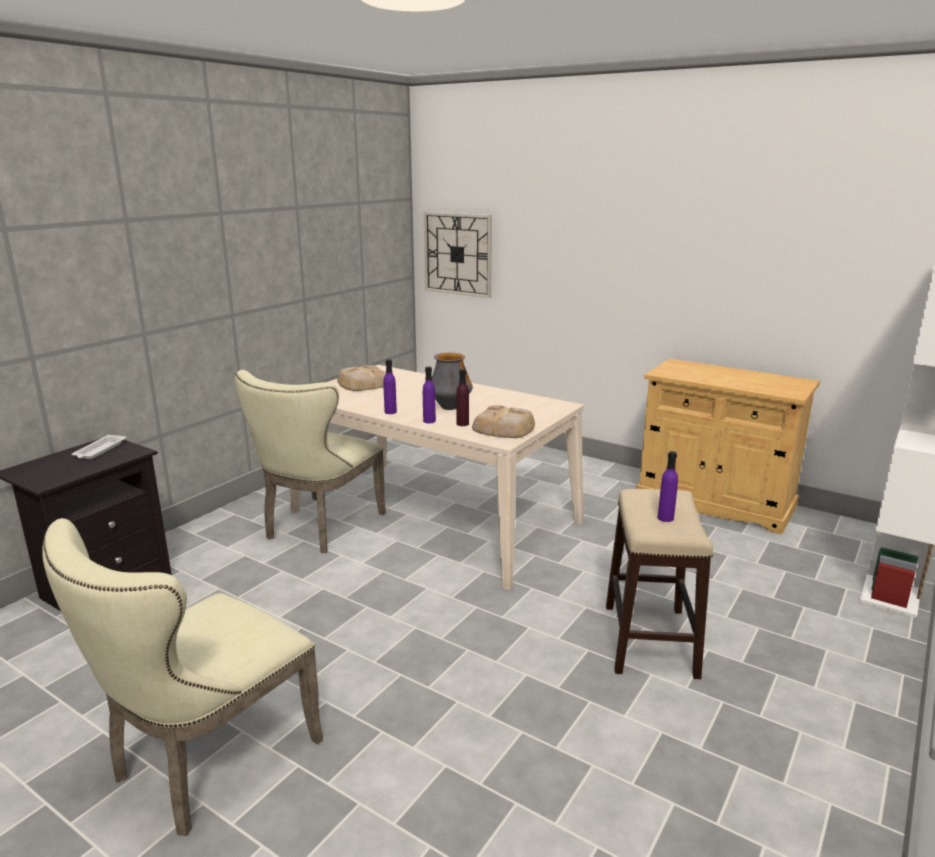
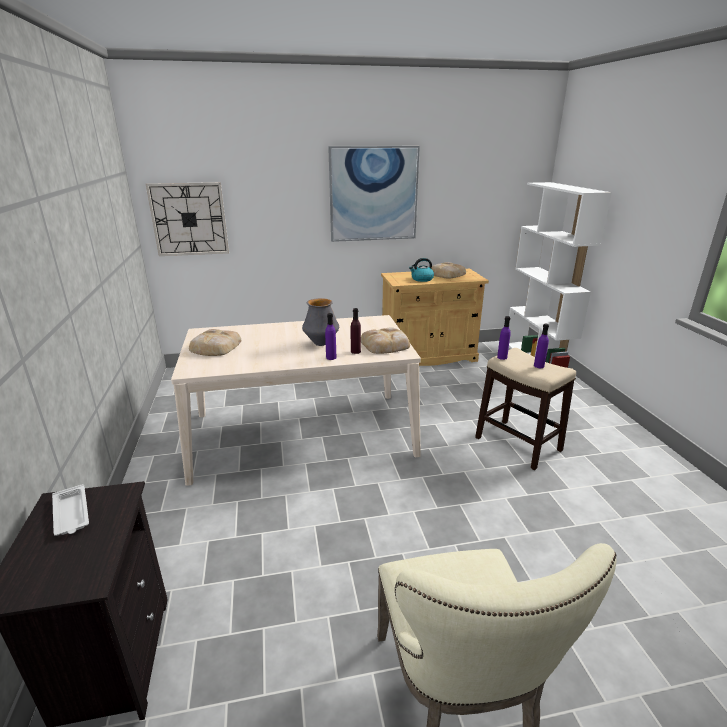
camera: 45 degrees left, 5 degrees up
(319, 528) = (233, 485): beige chair -> none
(390, 412) = (289, 361): purple bottle -> purple bottle (502, 357)
(670, 244) = (373, 194): none -> picture
(703, 376) = (421, 279): none -> kettle
(758, 379) = (446, 274): none -> bread

